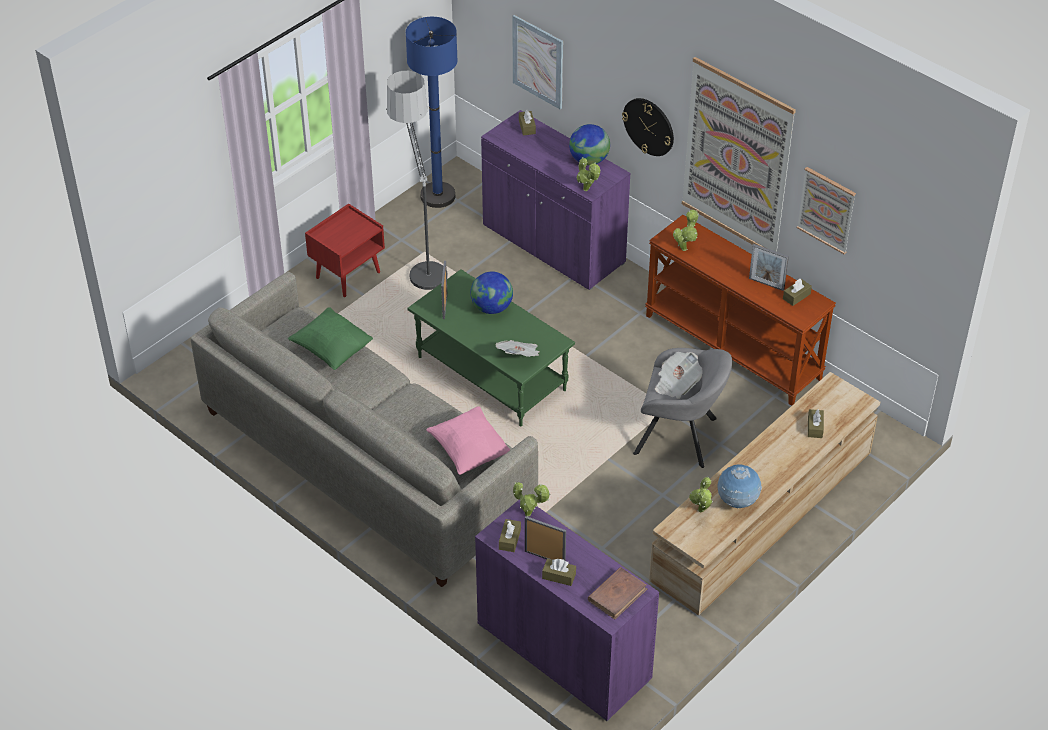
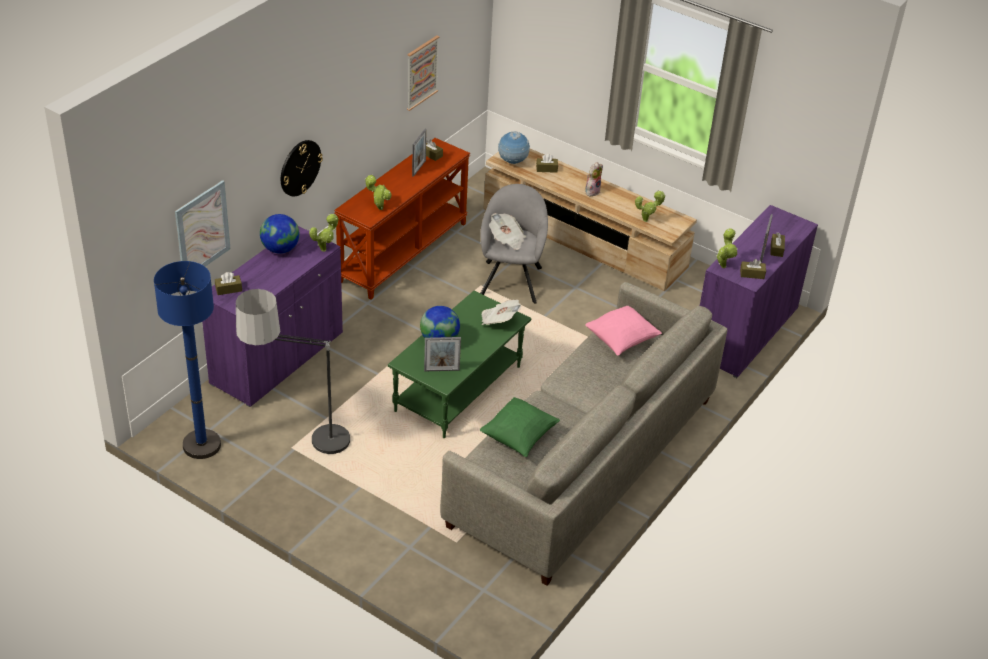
camera: 100 degrees left, 5 degrees down
(348, 274) = (329, 502): red nightstand -> none
(617, 595) = (781, 222): brown book -> none
(736, 158) = (363, 109): picture -> none
(737, 502) = (631, 204): globe -> globe (512, 162)
(765, 466) = (592, 191): none -> plush toy

